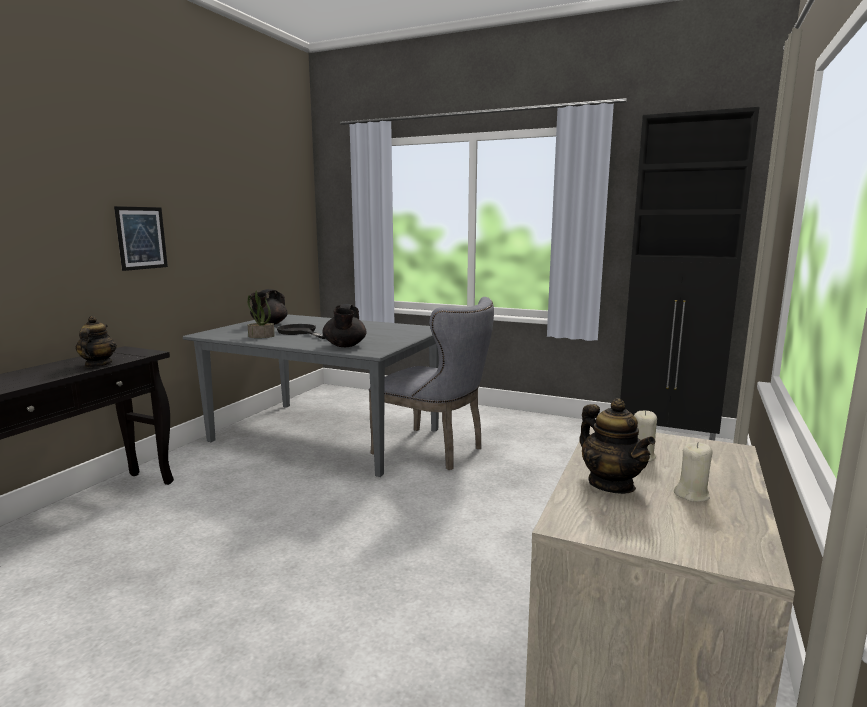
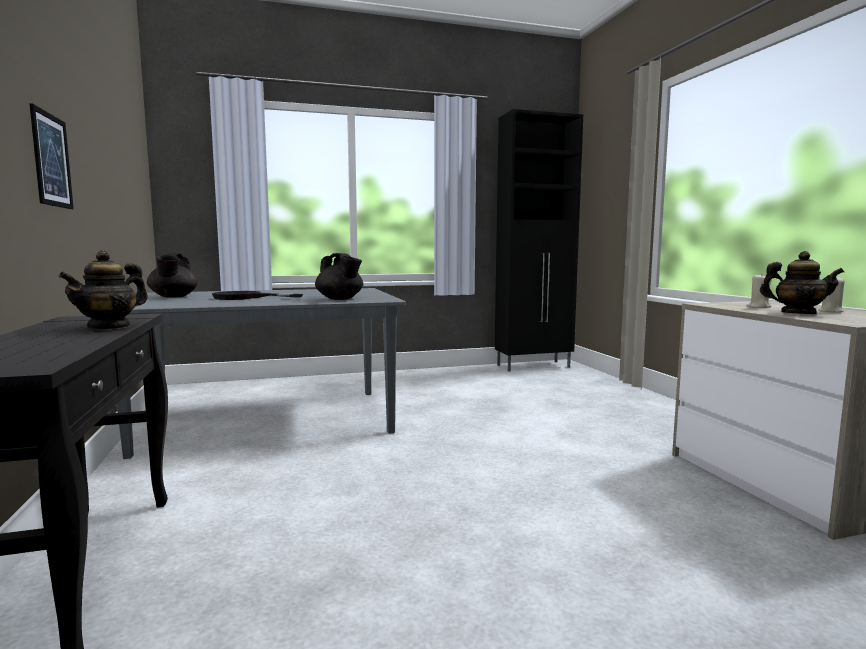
camera: 40 degrees left, 5 degrees down
(98, 365) = (110, 327): teapot -> teapot turned 105 degrees counterclockwise
(261, 336) = (212, 302): potted plant -> none
(435, 450) = (400, 405): grey chair -> none

